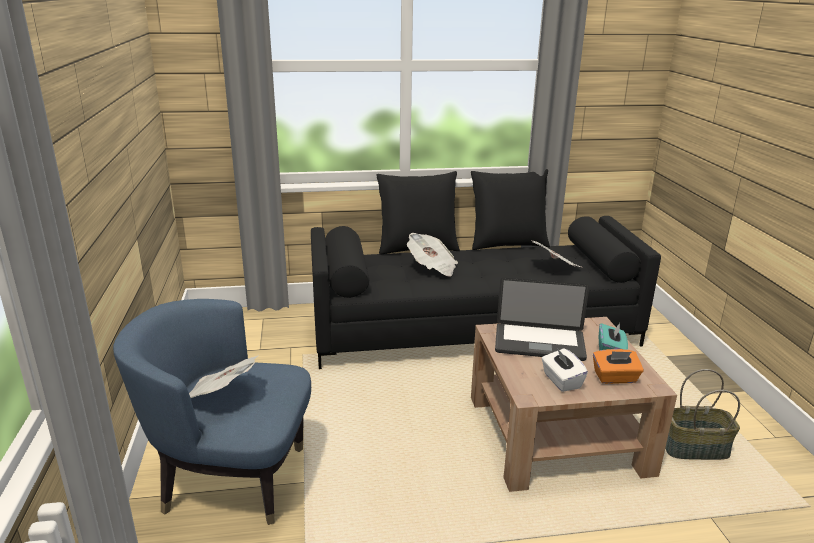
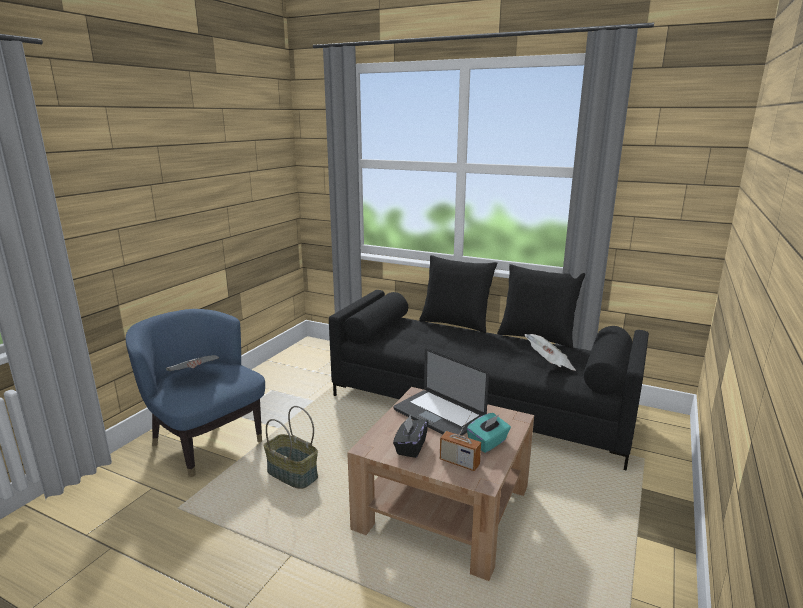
camera: 35 degrees right, 5 degrees down
(432, 267) = (443, 339): newspaper -> none
(561, 381) = (410, 447): white tissue box -> black tissue box
(615, 378) = (459, 462): orange tissue box -> radio
(694, 449) = (559, 578): basket -> basket (291, 475)

